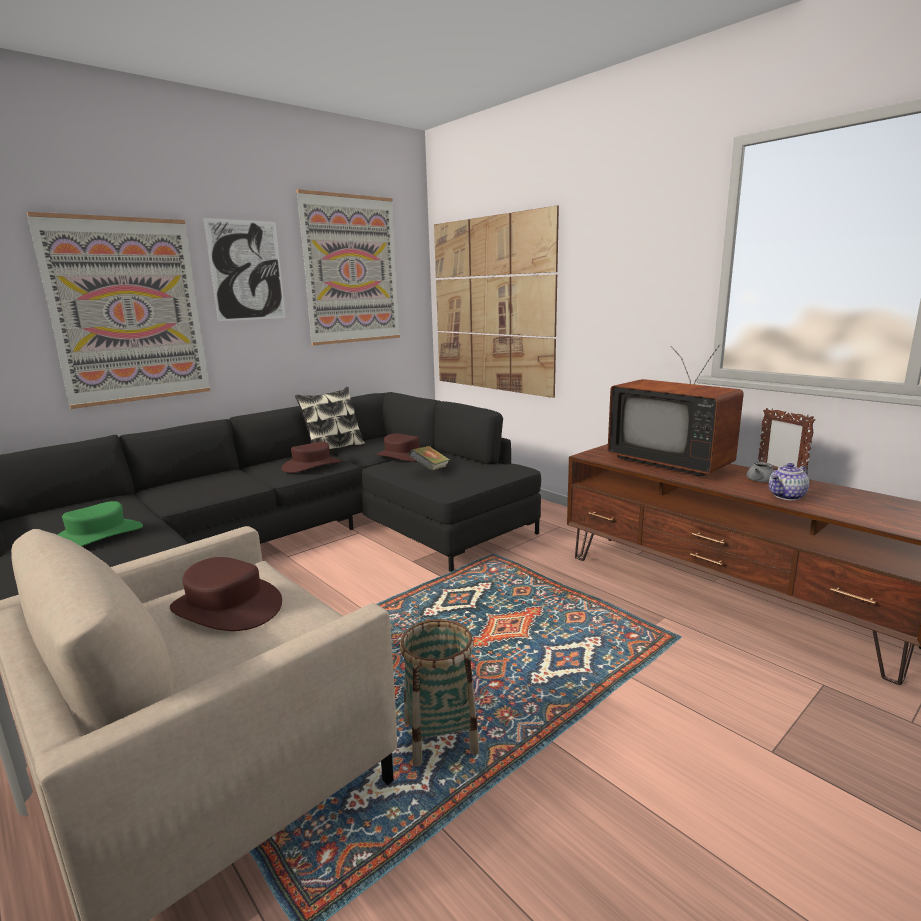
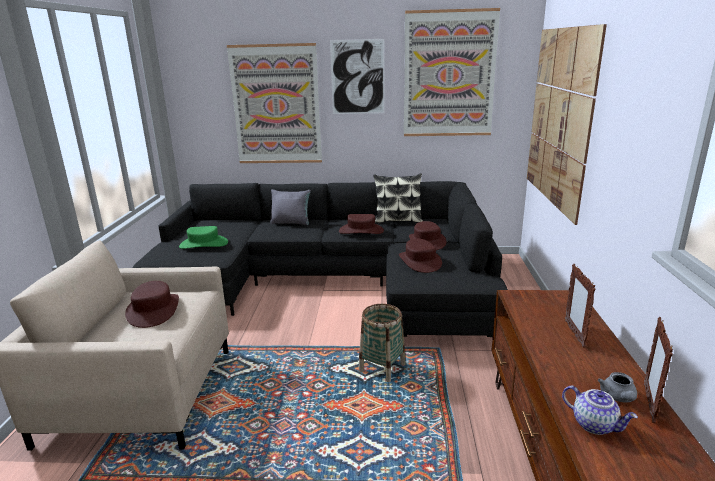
camera: 45 degrees right, 5 degrees up
(197, 481) = (291, 223): none -> grey pillow
(430, 470) = (420, 261): book -> brown hat
(440, 737) = (231, 444): basket -> basket (382, 367)
(671, 462) = (574, 334): television -> picture frame
(787, 496) = (595, 424): teapot -> teapot turned 150 degrees counterclockwise

